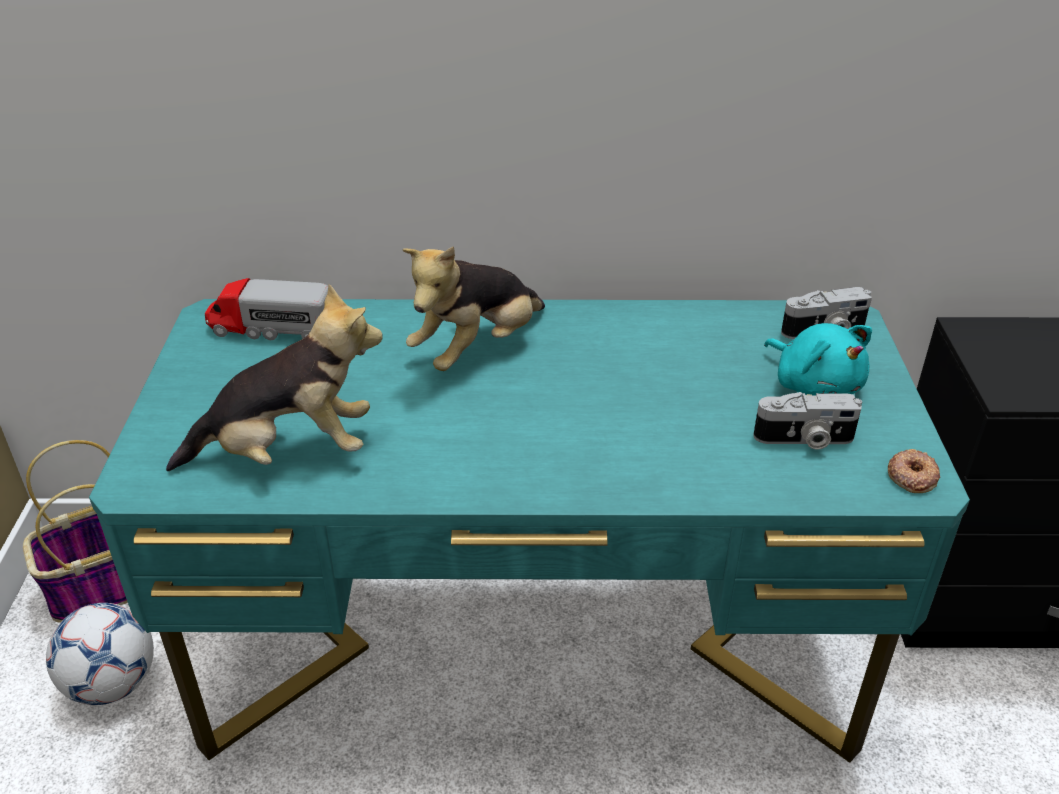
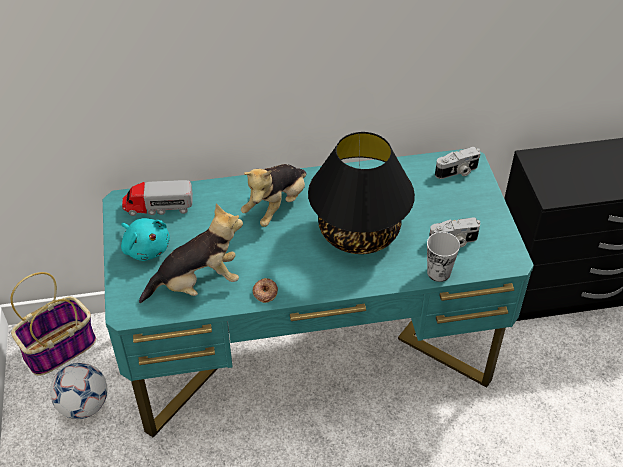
camera: 10 degrees left, 10 degrees up
(621, 404) = (359, 232): none -> black table lamp
(766, 489) = (438, 272): none -> cup
(815, 385) = (455, 207): turquoise plush toy -> turquoise plush toy (146, 248)
(911, 476) = (506, 256): donut -> donut (265, 292)

